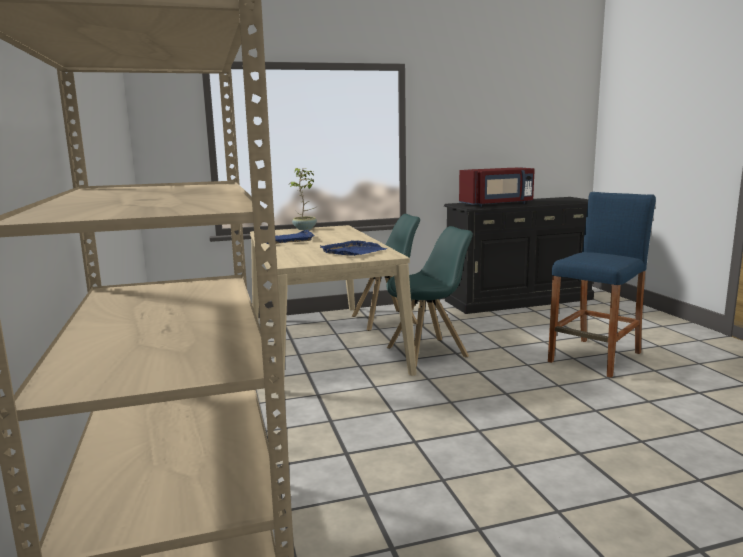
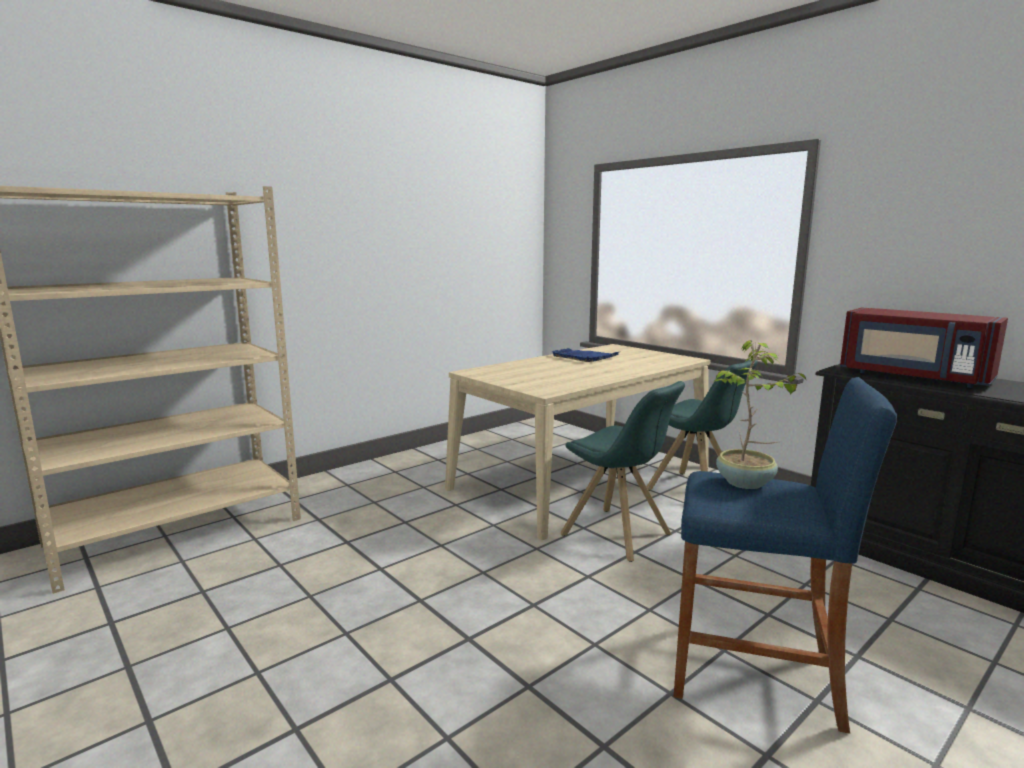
camera: 65 degrees right, 0 degrees up
(305, 229) = (654, 353): potted plant -> potted plant (746, 483)
(353, 251) = (552, 379): blue tray -> none

